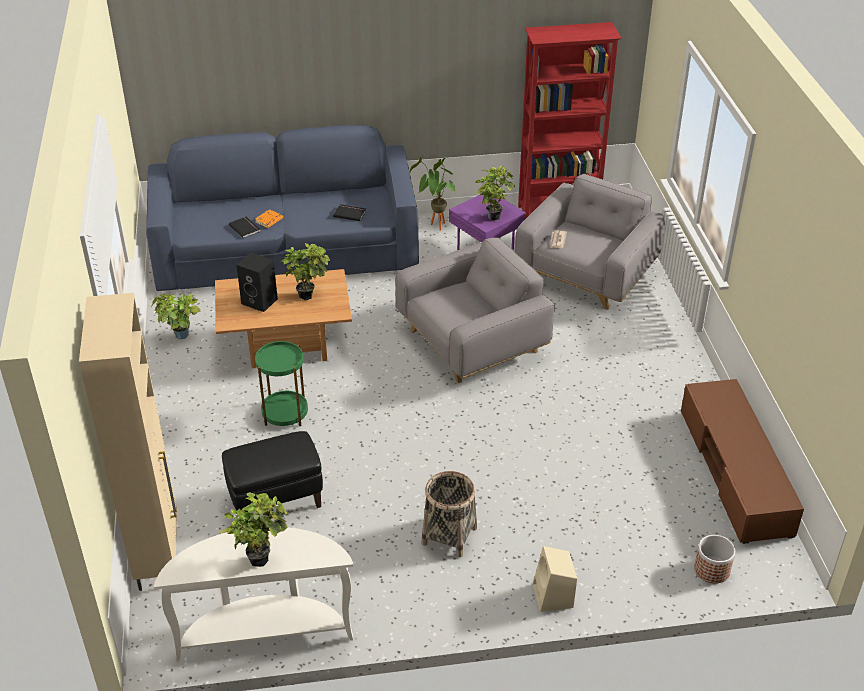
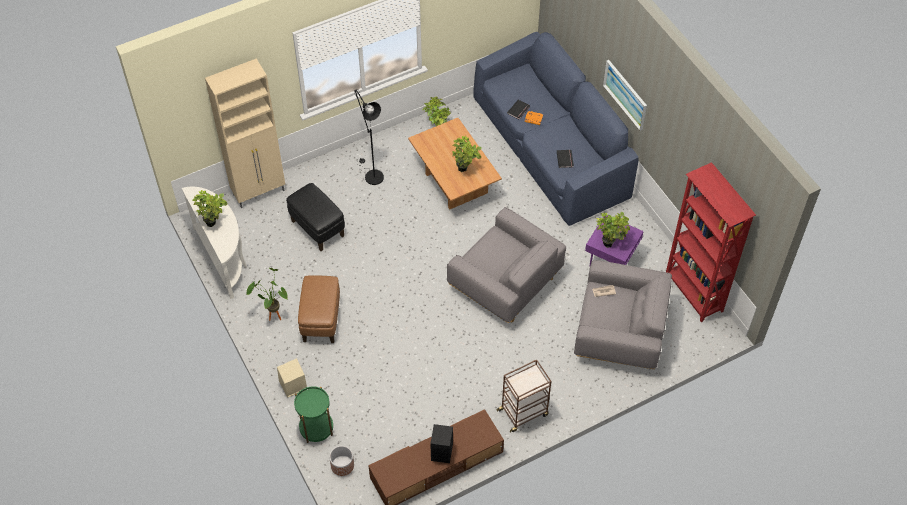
camera: 70 degrees right, 15 degrees up
(216, 420) = (371, 175): none -> black floor lamp
(260, 301) = (447, 148): black speaker -> black speaker (442, 453)
(285, 413) = (391, 206): green side table -> green side table (316, 428)
(346, 91) = (625, 94): none -> picture
(435, 227) = (629, 221): potted plant -> potted plant (273, 315)
(449, 536) = (321, 321): basket -> brown ottoman
(675, 375) = (523, 412): none -> brown cart

